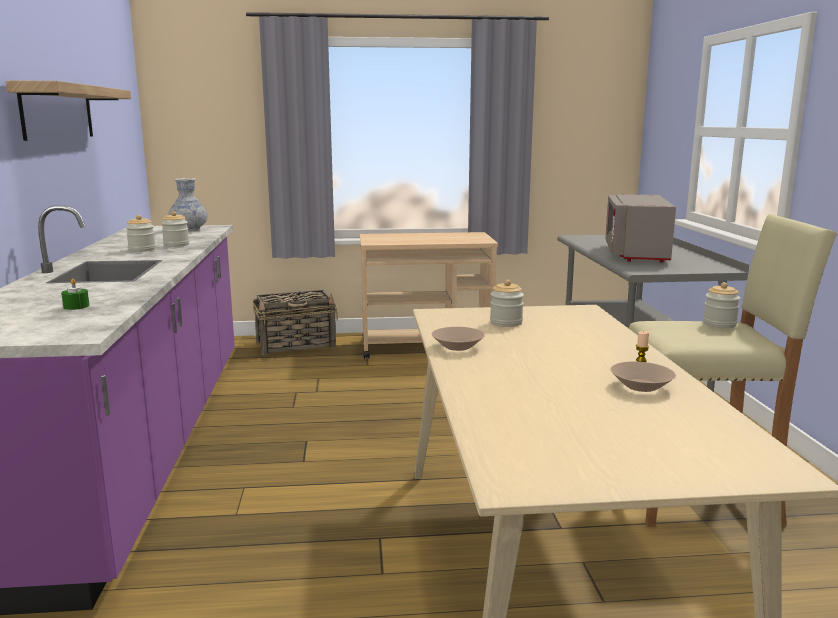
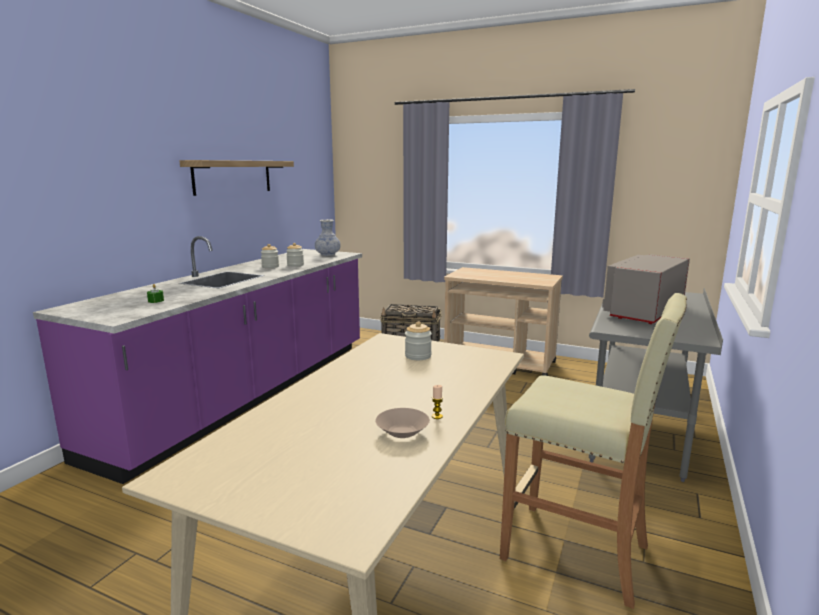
camera: 30 degrees right, 0 degrees up
(457, 347) = (344, 368): beige bowl -> none
(719, 324) = (610, 393): jar -> none

